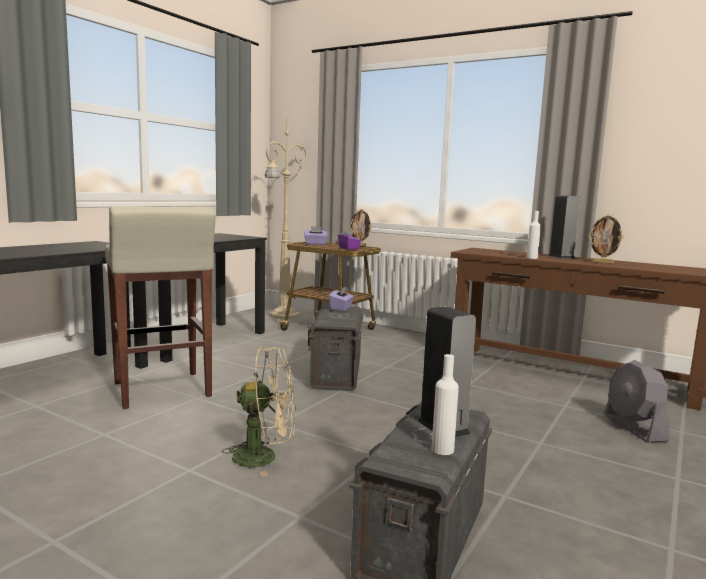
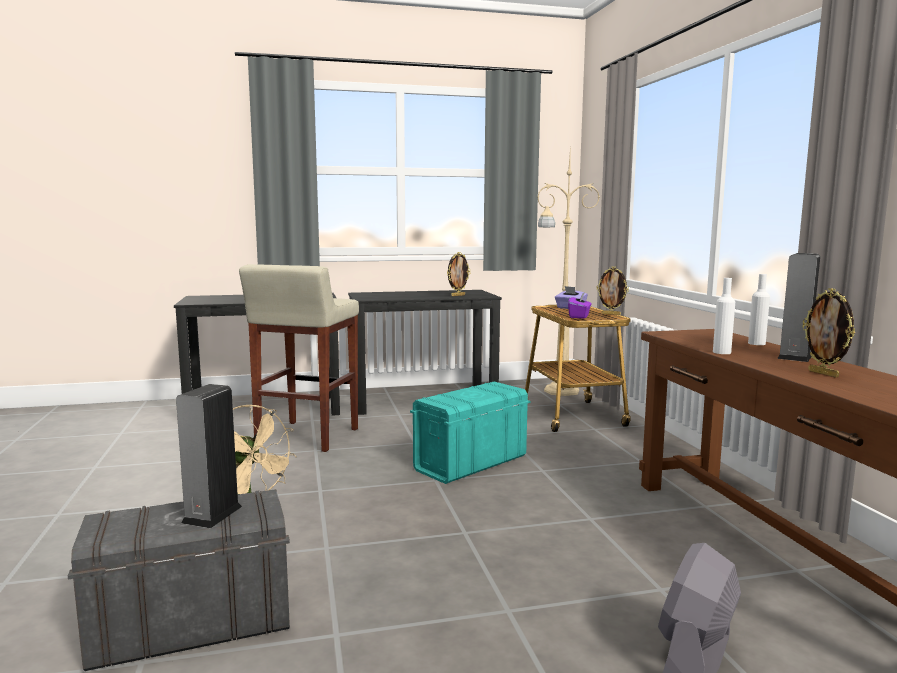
camera: 45 degrees right, 0 degrees up
(228, 238) = (458, 295): none -> picture frame
(336, 374) = (470, 463): grey storage box -> turquoise storage box
(341, 309) = (496, 388): purple tissue box -> none
(442, 449) = (155, 529): white bottle -> white bottle (756, 343)

